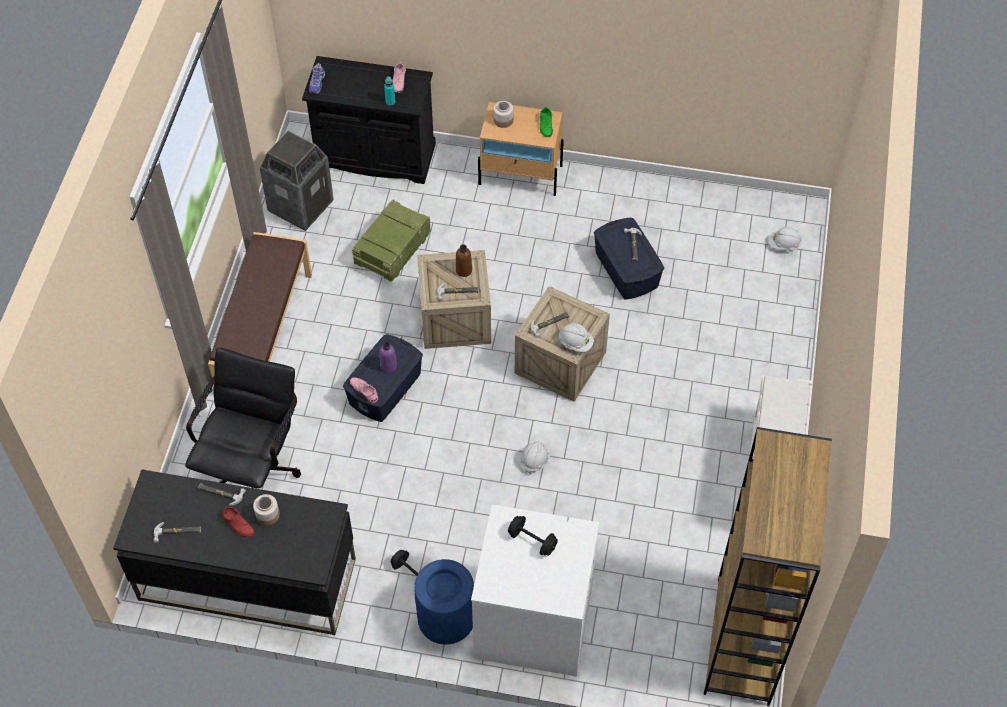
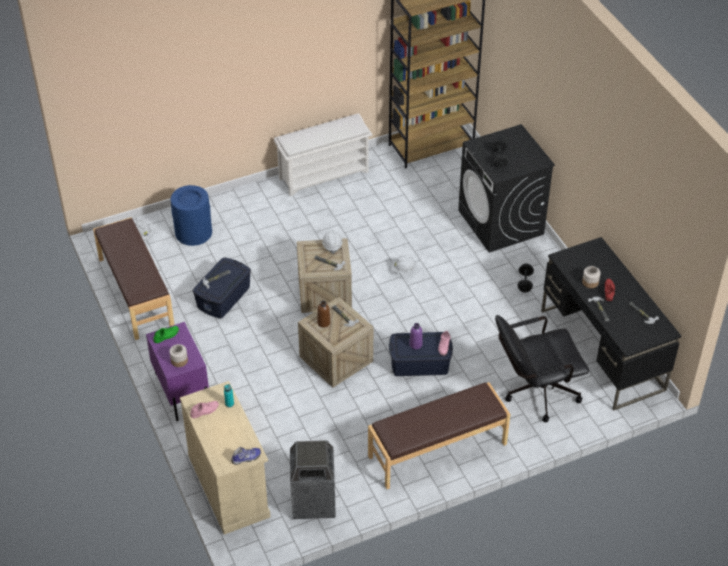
camera: 125 degrees left, 10 degrees down
(375, 156) = (229, 486): black cabinet -> beige cabinet
(393, 249) = (307, 424): crate -> none
(446, 617) = (534, 256): blue trash can -> blue trash can (193, 232)
(521, 175) = (182, 391): beige nightstand -> purple nightstand
(532, 622) = (501, 222): white washing machine -> black washing machine
(692, 199) = (135, 293): none -> brown bench

